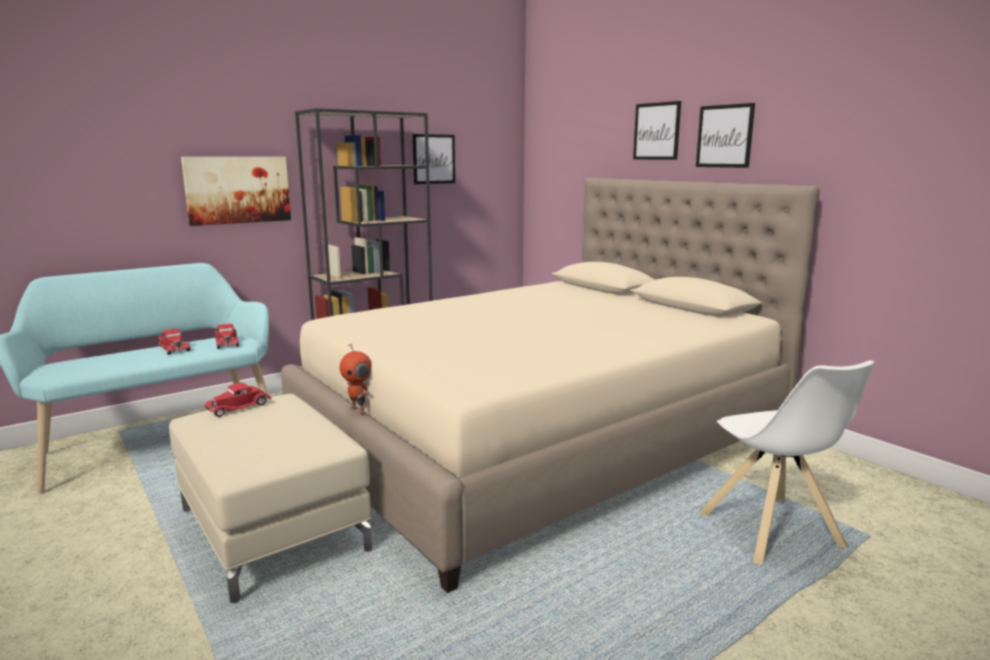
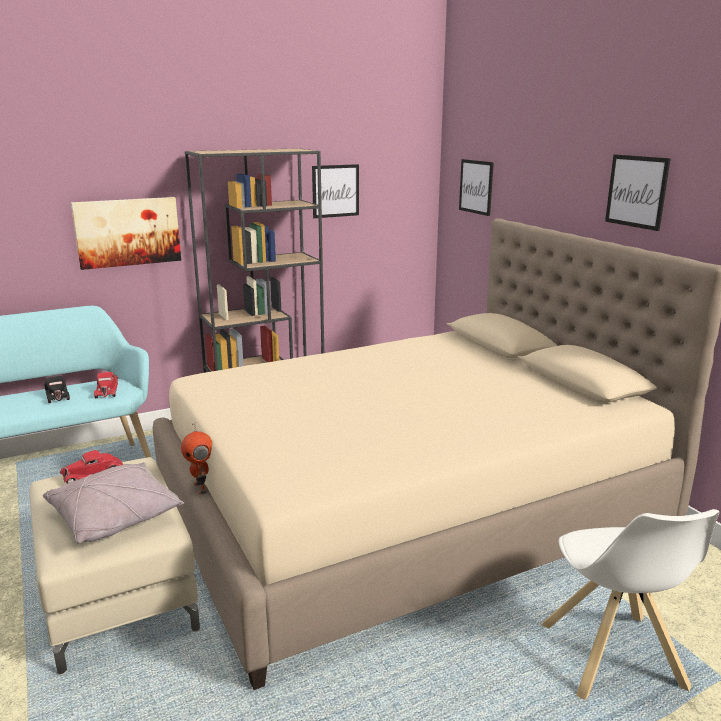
camera: 10 degrees right, 5 degrees up
(174, 348) = (57, 394): red toy car -> black toy car
(281, 435) = (116, 516): none -> purple pillow
(656, 131) = (568, 175): picture -> picture (476, 187)

